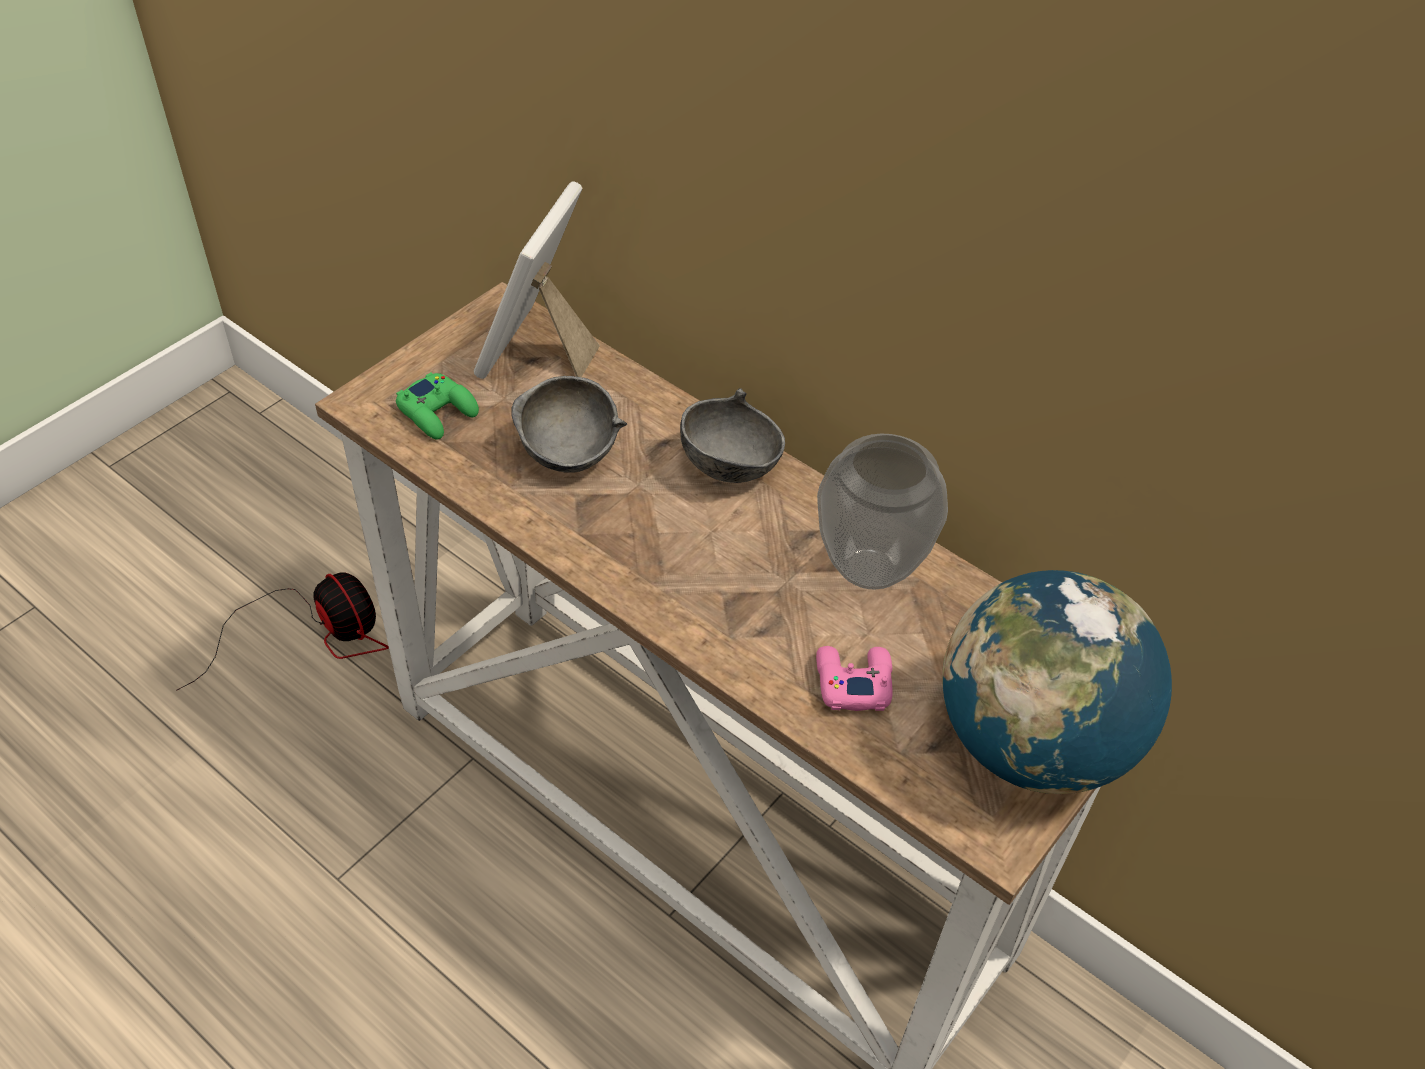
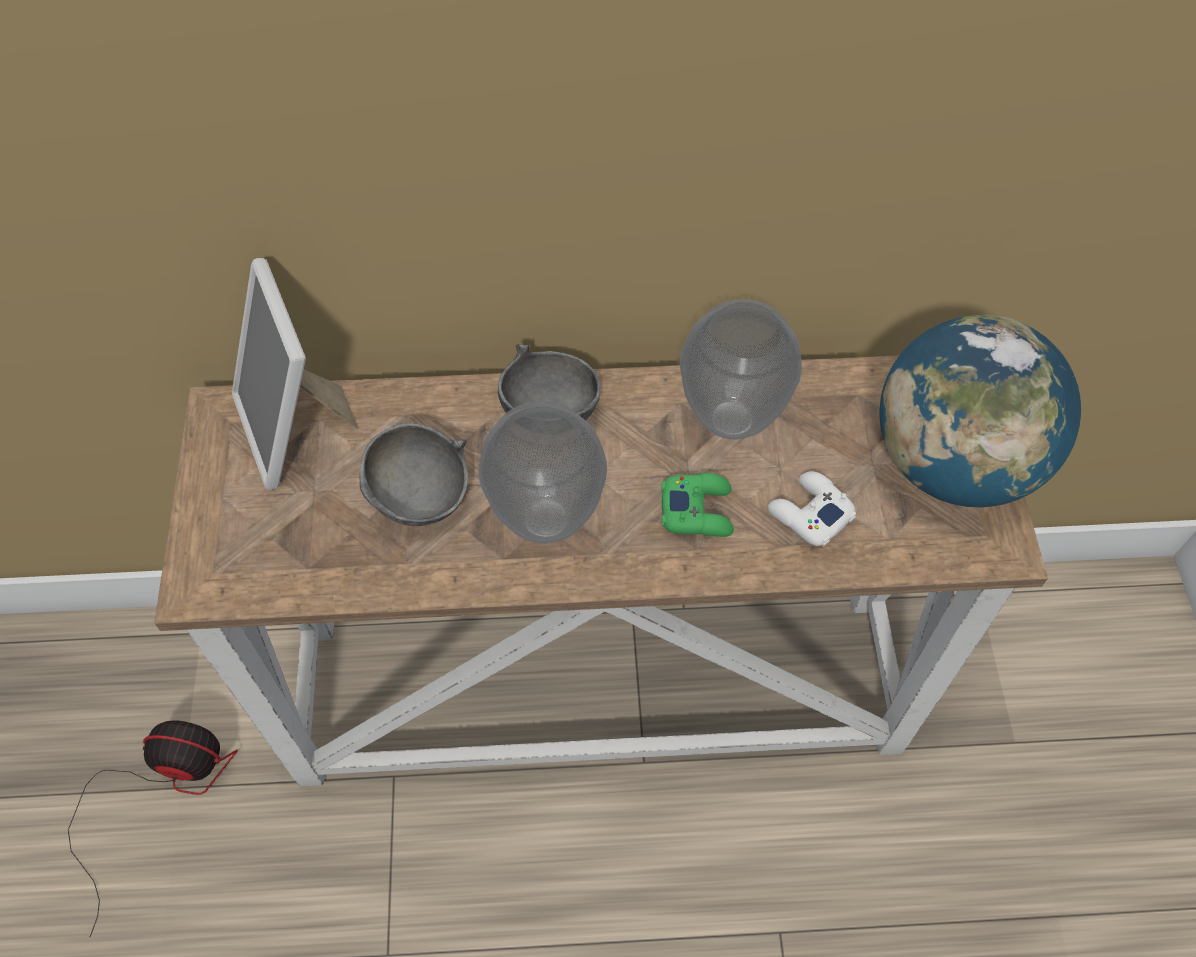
camera: 40 degrees left, 10 degrees up
(438, 412) = (273, 546): green game controller -> green game controller (697, 510)
(642, 530) = (546, 516): none -> vase
(852, 682) = (809, 513): pink game controller -> white game controller

